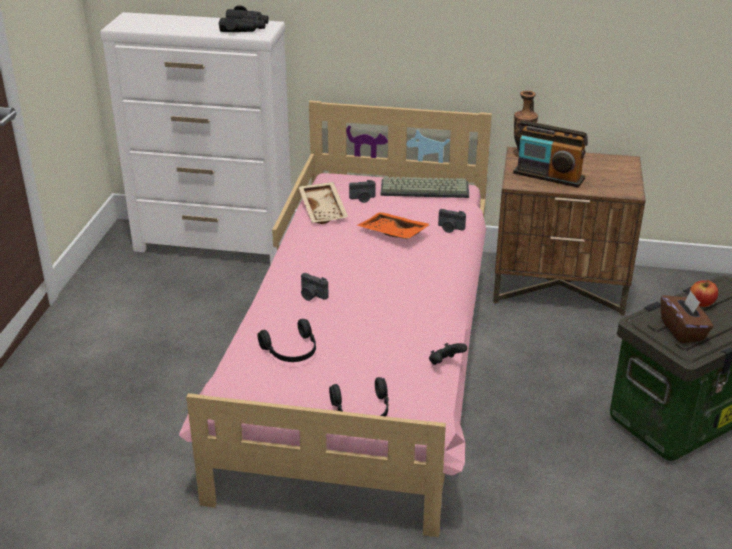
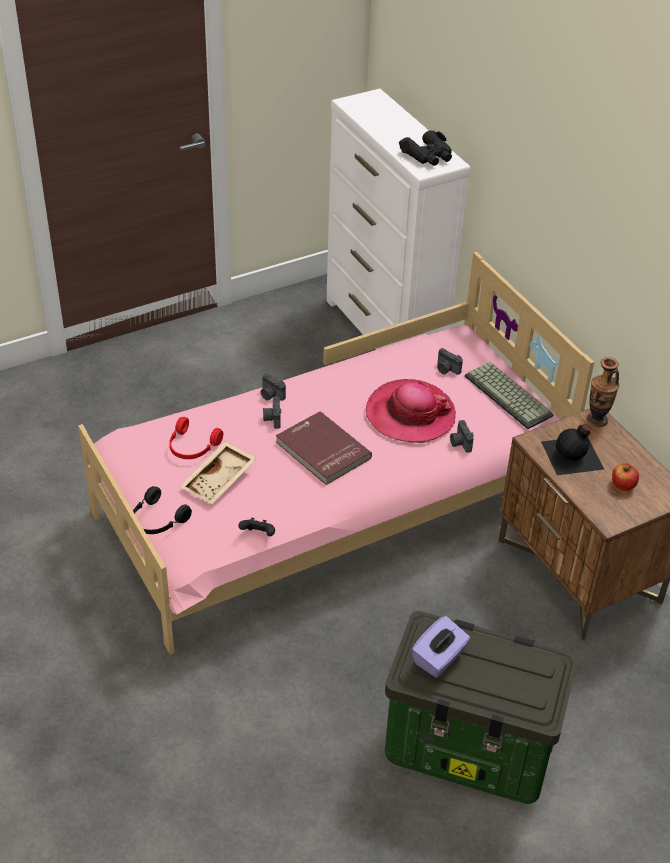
camera: 50 degrees right, 10 degrees up
(282, 284) = (271, 395): none -> camera
(291, 351) = (192, 447): black headphones -> red headphones
(324, 210) = (402, 358): beige tray -> beige tray (219, 480)
(382, 289) = (322, 451): none -> red book
(392, 234) = (410, 414): orange tray -> hat
(548, 176) = (573, 455): radio -> black bottle
(683, 330) = (439, 658): brown tissue box -> purple tissue box
(701, 303) = (501, 655): apple -> apple (623, 485)

